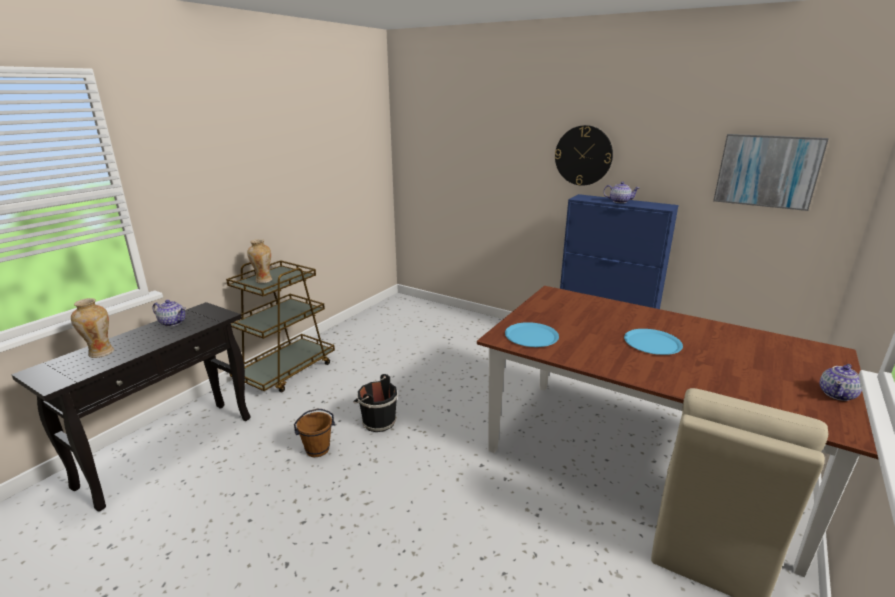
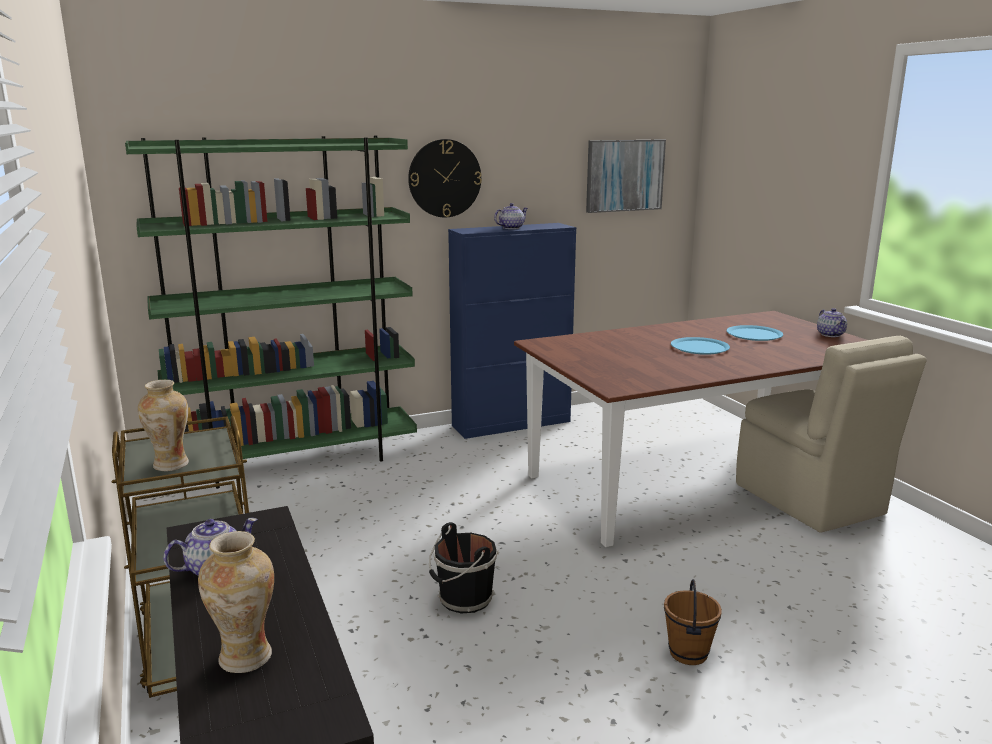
camera: 55 degrees left, 5 degrees down
(317, 450) = (470, 668): brown bucket -> brown bucket (689, 653)
(456, 317) = (297, 461): none -> green bookcase
(531, 336) = (630, 376): blue plate -> blue plate (754, 334)

